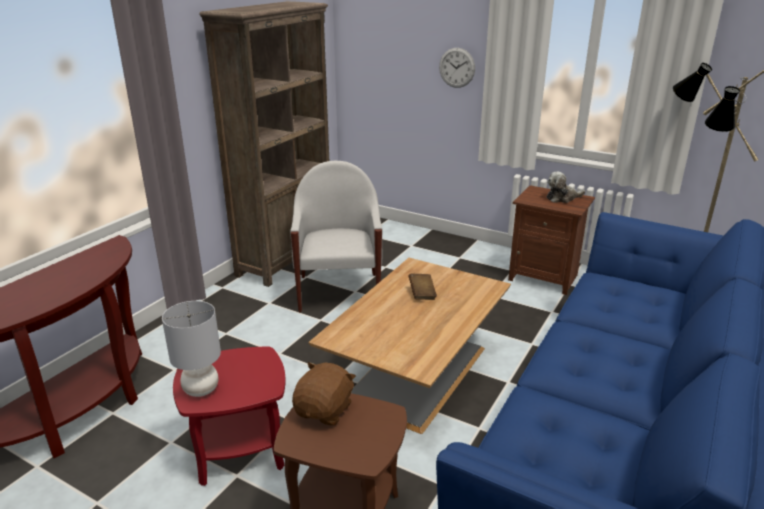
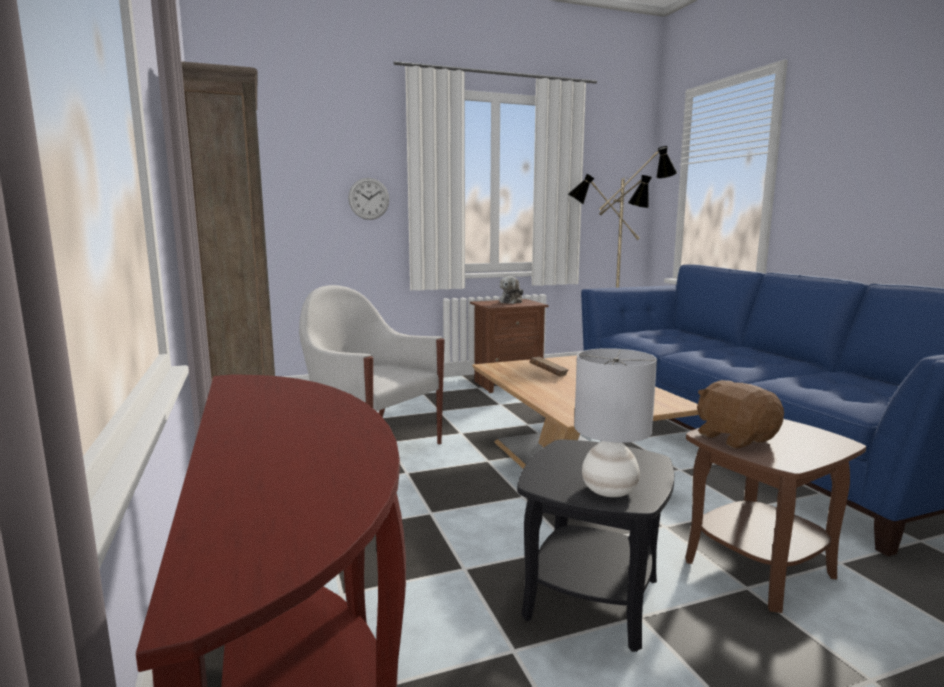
camera: 50 degrees left, 15 degrees down
(240, 450) = (591, 598): red side table -> black side table

